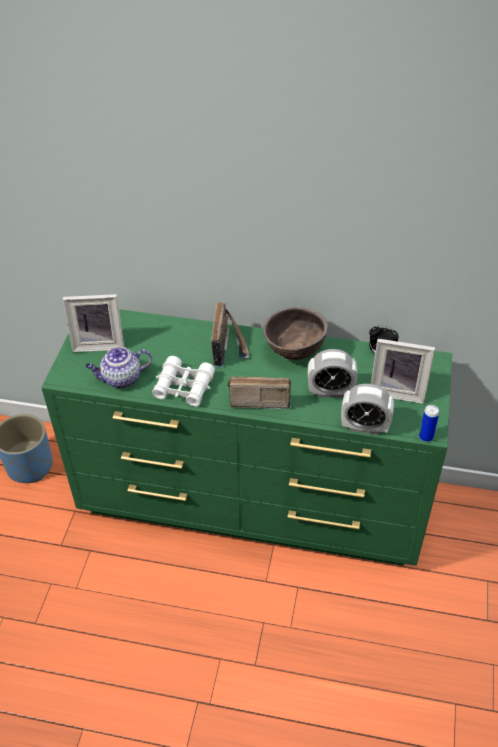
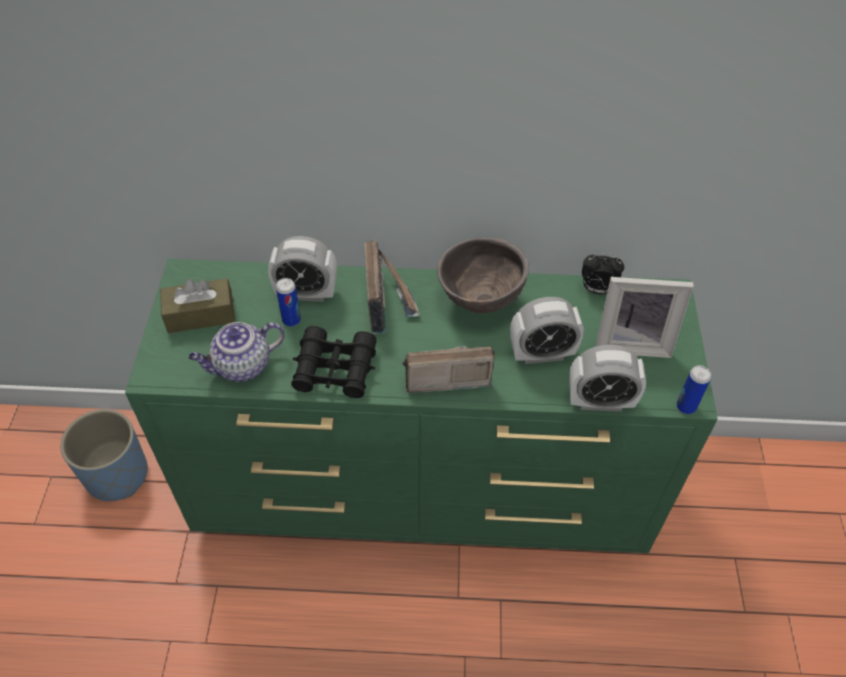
camera: 10 degrees left, 5 degrees up
(99, 343) = (200, 315): picture frame -> brown tissue box
(160, 352) = (291, 320): none -> can
(173, 336) = (306, 293): none -> alarm clock
(184, 387) = (335, 369): white binoculars -> black binoculars

